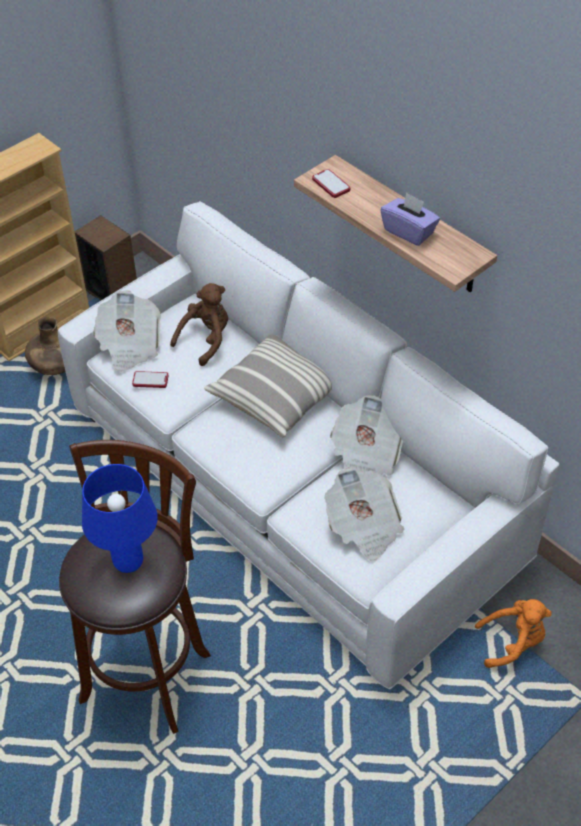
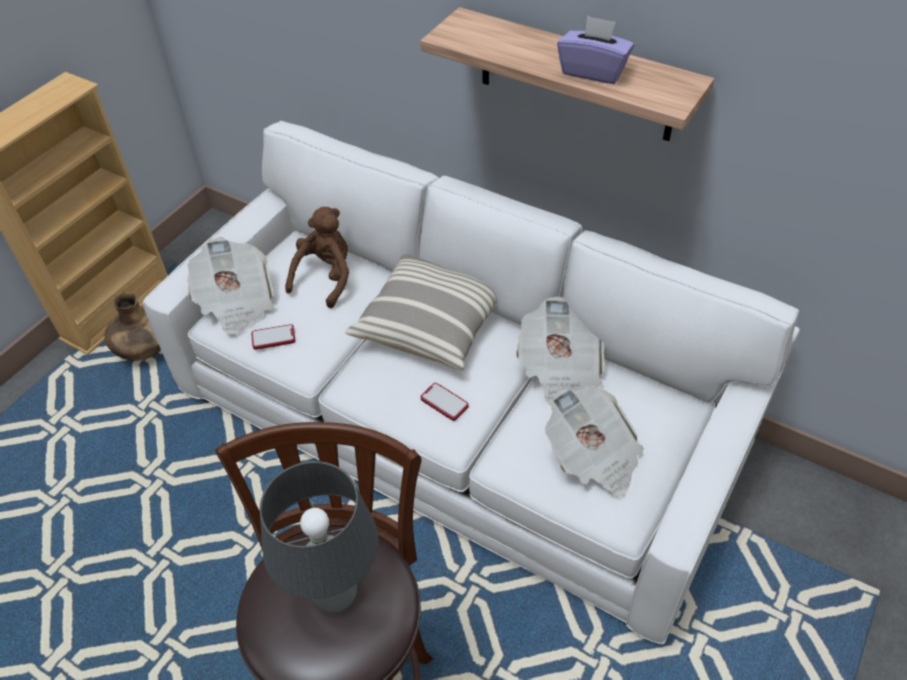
camera: 15 degrees left, 0 degrees up
(112, 291) = (189, 255): speaker -> none
(128, 561) = (335, 593): blue table lamp -> grey table lamp
(331, 184) = (470, 38): phone -> phone (444, 402)
(513, 643) = (769, 546): orange plush toy -> none

